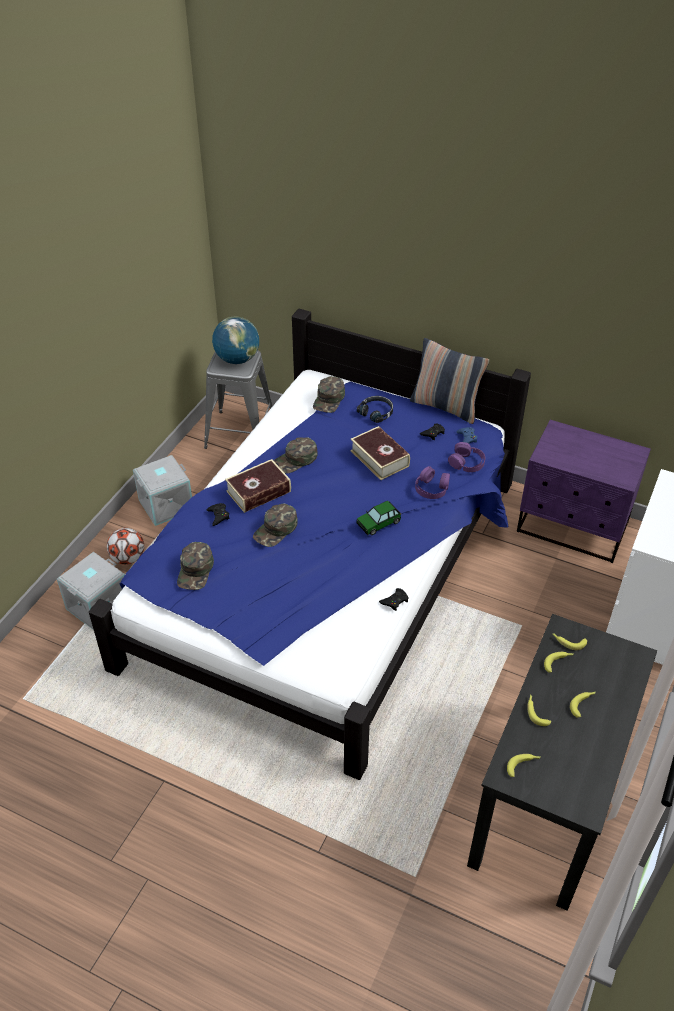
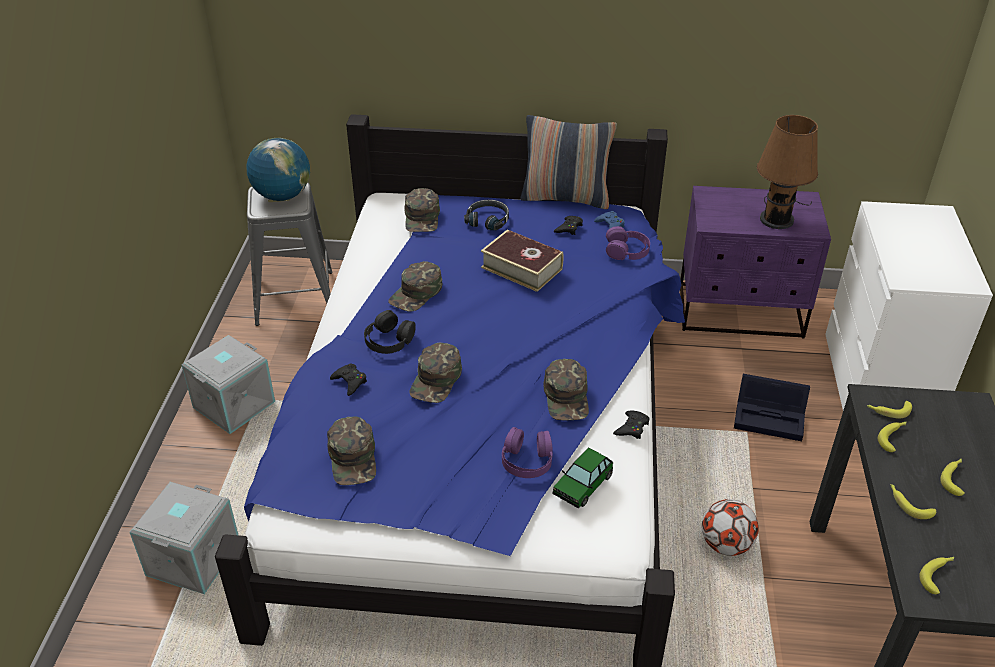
camera: 20 degrees left, 5 degrees down
(128, 558) = (209, 484): football -> football (726, 545)
(258, 491) = (389, 340): book -> black headphones
(359, 566) = (567, 397): none -> green cap
(378, 523) = (562, 340): toy car -> toy car (582, 484)
(432, 488) = (604, 286): purple headphones -> purple headphones (527, 460)
(548, 619) = (771, 417): none -> black storage box
(601, 463) = (777, 217): none -> brown table lamp

